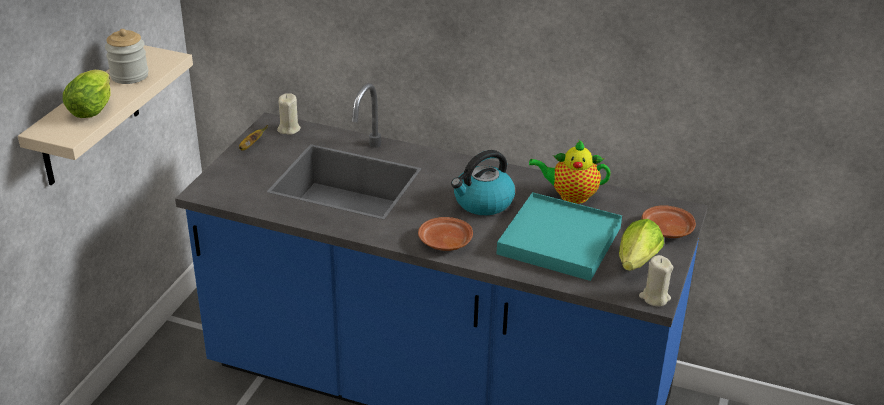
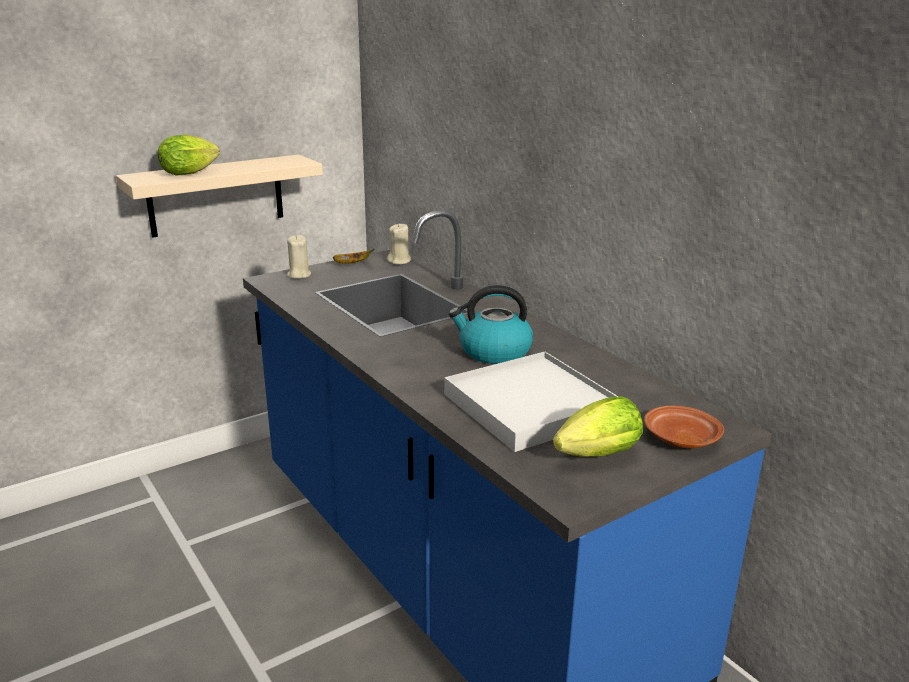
camera: 35 degrees right, 10 degrees down
(129, 76) = (253, 164): jar -> none
(444, 242) = (408, 369): brown plate -> none
(559, 240) = (530, 405): turquoise tray -> white tray
(570, 196) = (599, 374): teapot -> none
(654, 297) = (573, 497): beige candle -> beige candle (298, 275)

